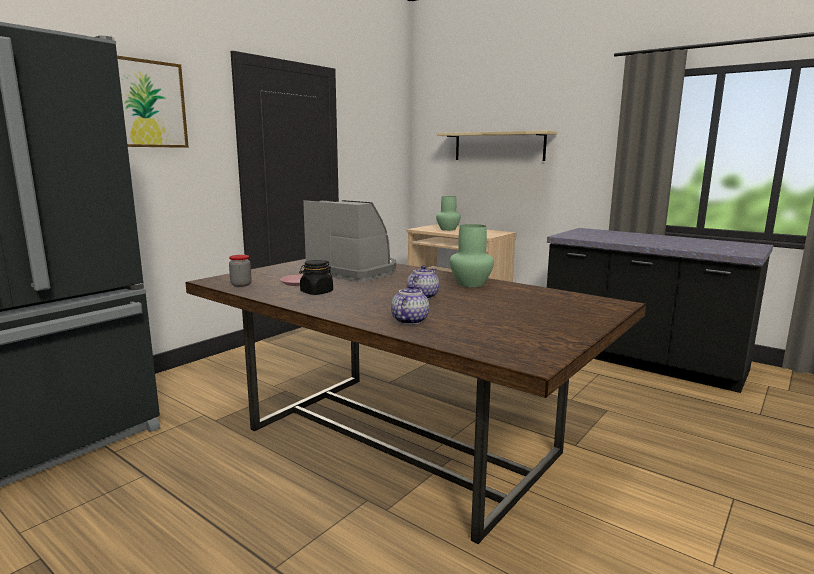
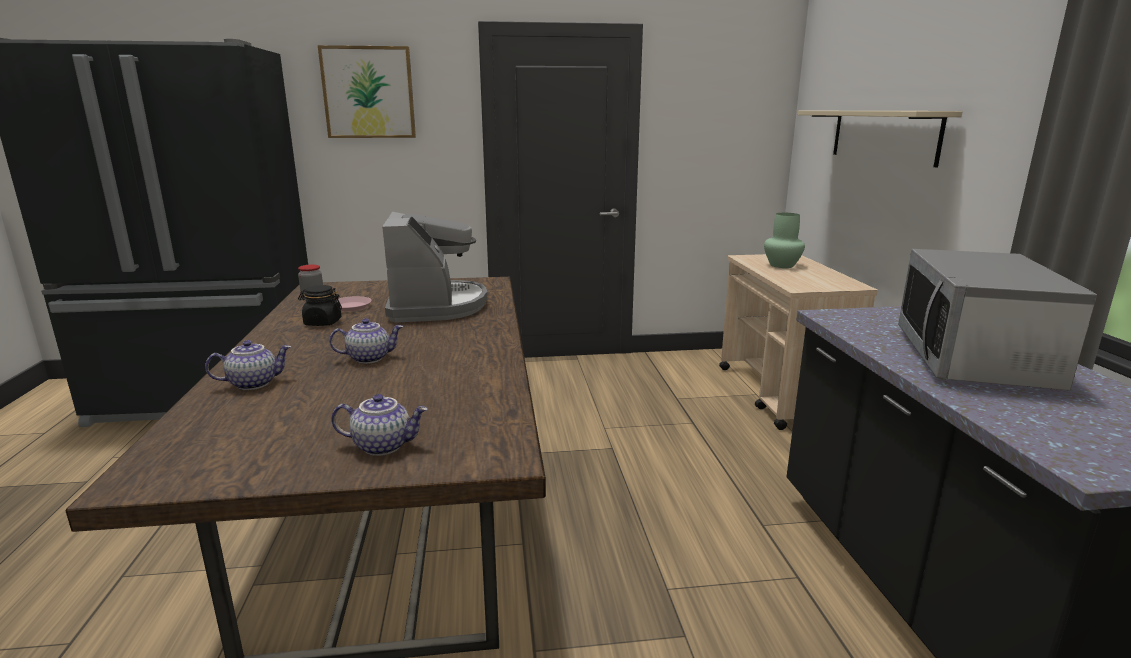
camera: 45 degrees right, 5 degrees up
(471, 284) = (471, 358): green vase -> none
(568, 315) = (383, 445): none -> teapot
(645, 239) = (973, 359): none -> microwave

